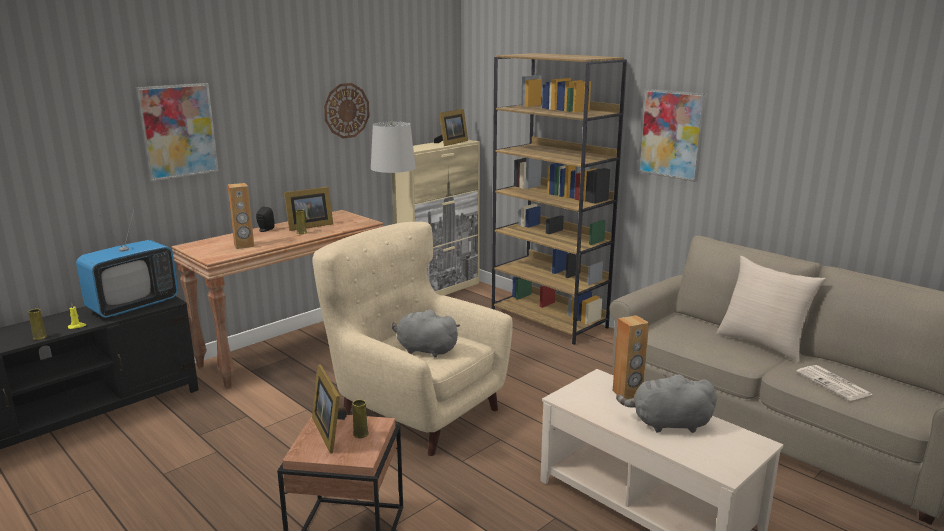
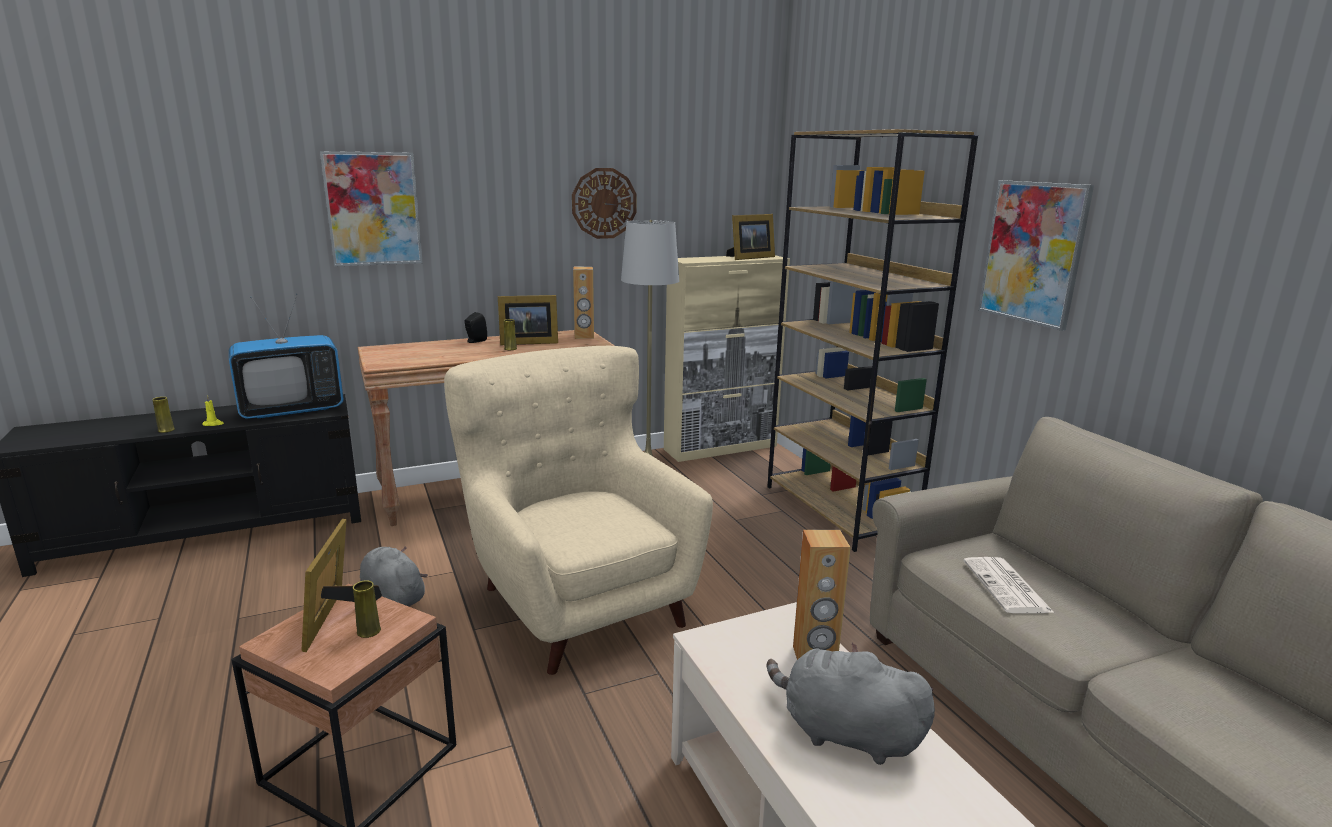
camera: 20 degrees right, 0 degrees up
(244, 245) = (429, 355): brown speaker -> brown speaker (584, 336)
(424, 350) = (578, 523): grey plush toy -> grey plush toy (392, 596)
(762, 344) = (1122, 617): beige pillow -> none
(834, 384) = (1236, 730): newspaper -> newspaper (1007, 587)

